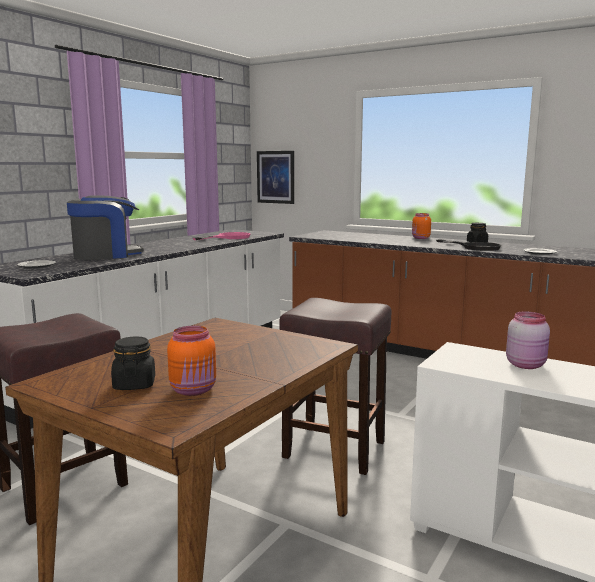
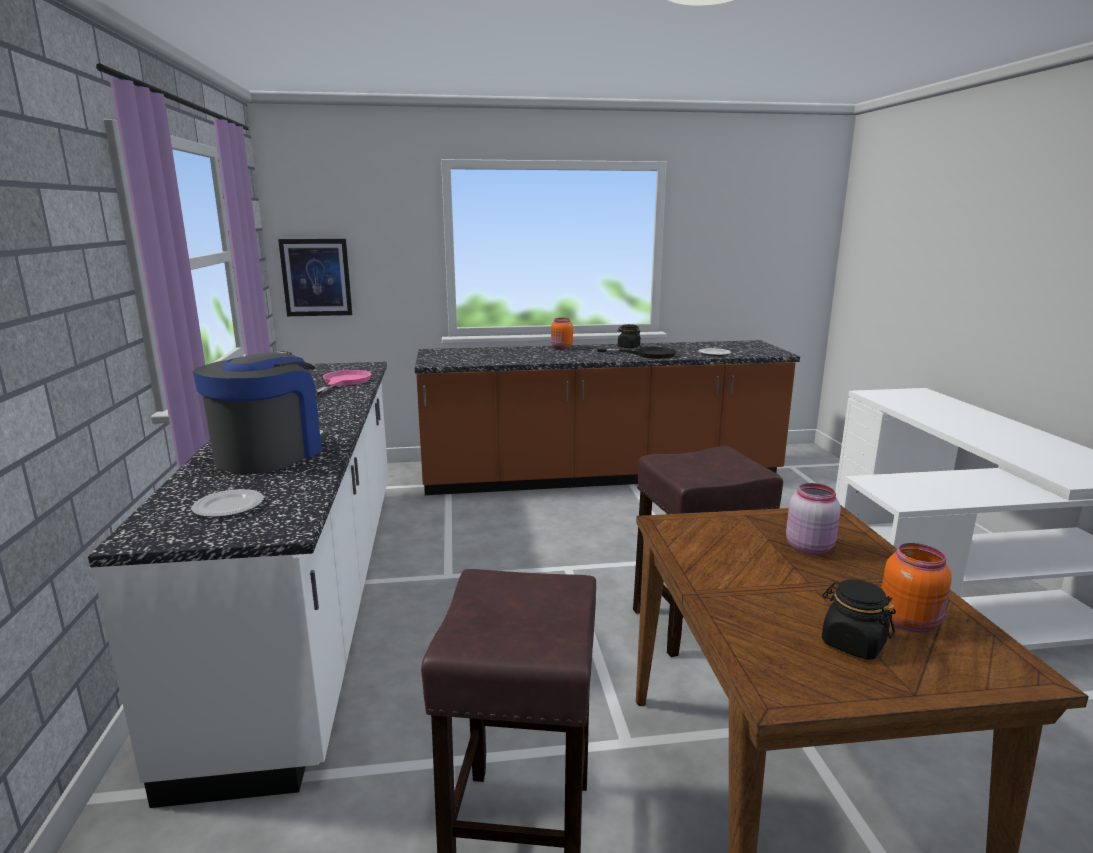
camera: 40 degrees left, 5 degrees up
(526, 365) = (943, 483): pink jar -> pink jar (809, 547)

